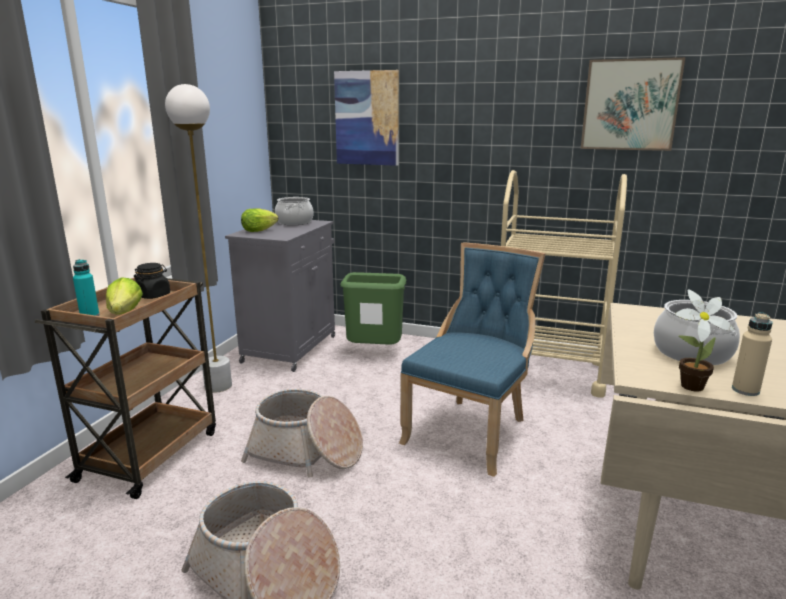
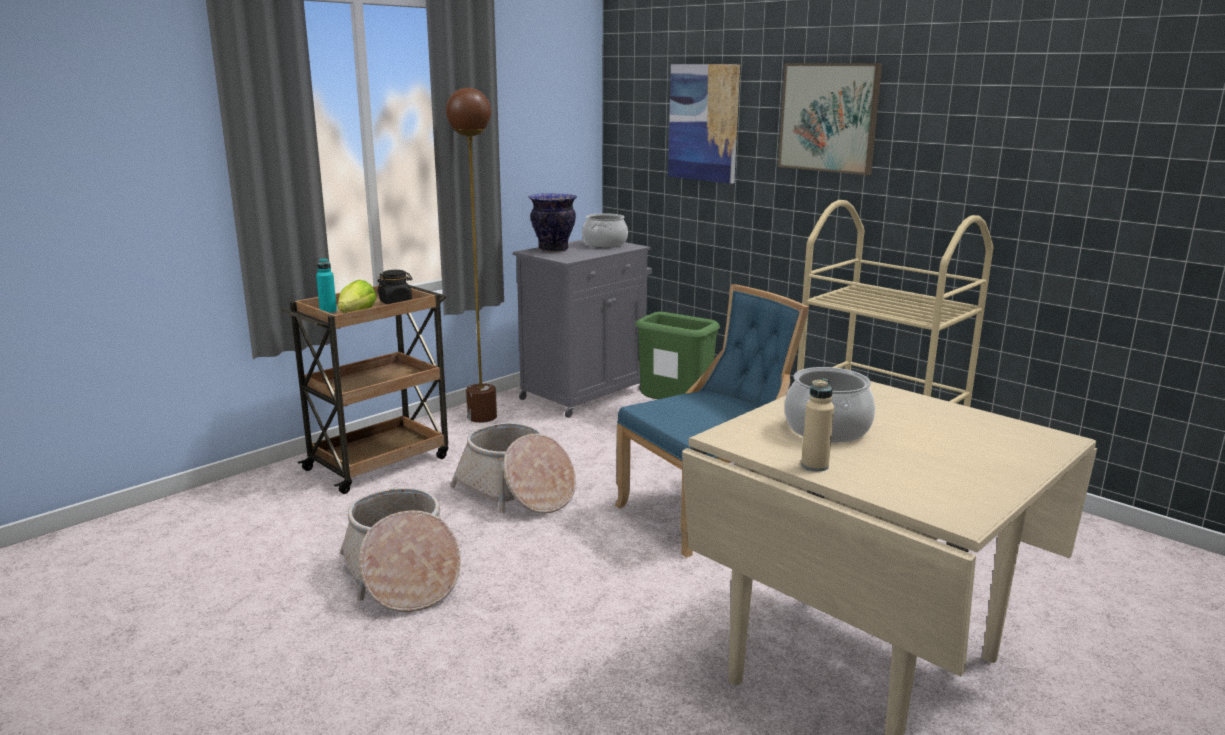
camera: 25 degrees right, 0 degrees up
(218, 386) = (482, 417): white floor lamp -> brown floor lamp
(258, 231) = (553, 250): lettuce -> vase
(630, 105) = (1015, 120): picture -> picture (829, 117)
(688, 386) = (759, 451): potted plant -> none

